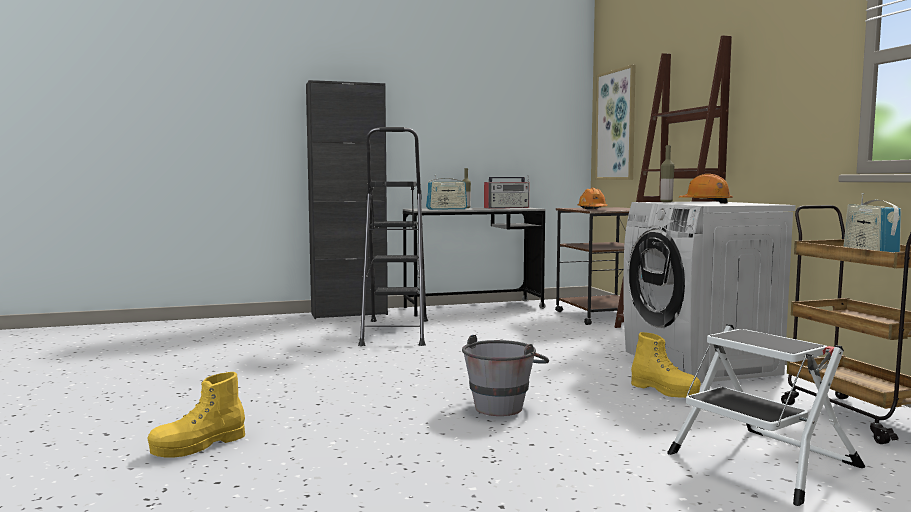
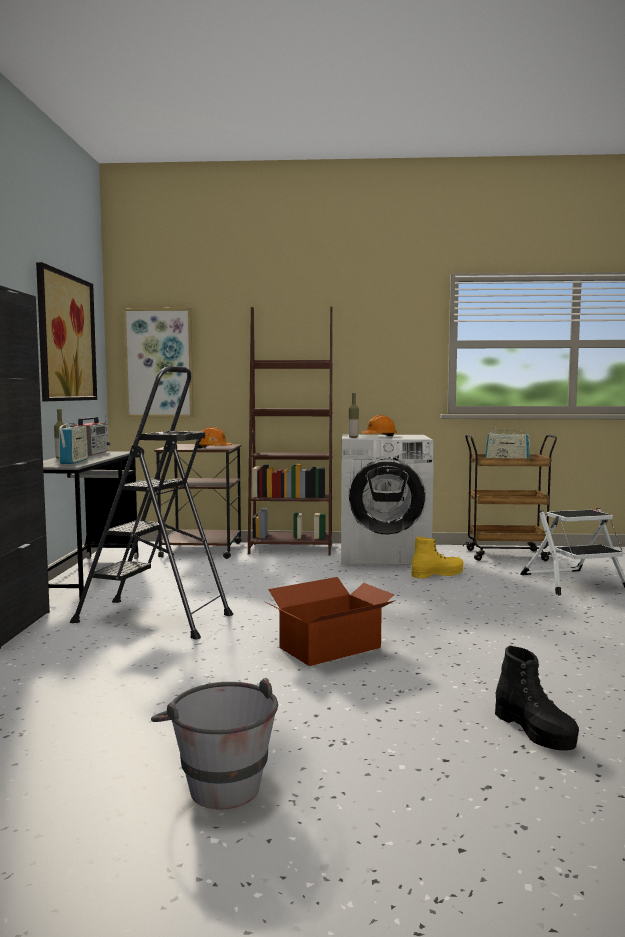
camera: 70 degrees left, 0 degrees up
(199, 446) = (535, 730): yellow boot -> black boot
(363, 376) = (331, 648): none -> cardboard box
(504, 109) = (66, 337): none -> picture
(504, 405) = (451, 614): grey bucket -> grey bucket (217, 781)

